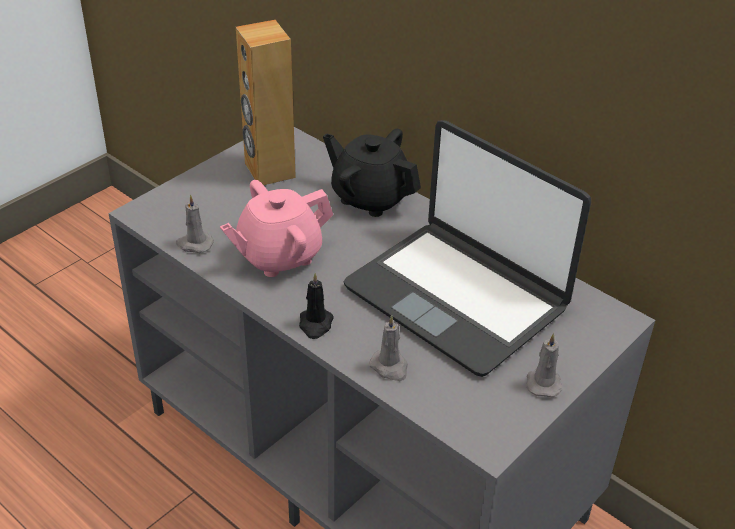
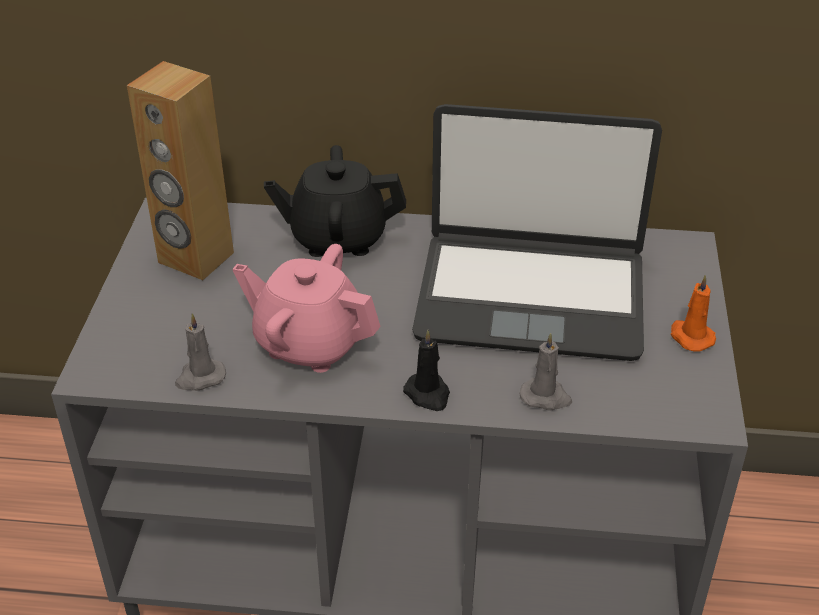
camera: 35 degrees left, 0 degrees up
(278, 256) = (309, 343): pink teapot -> pink teapot turned 90 degrees clockwise
(543, 382) = (690, 336): grey candle -> orange candle

